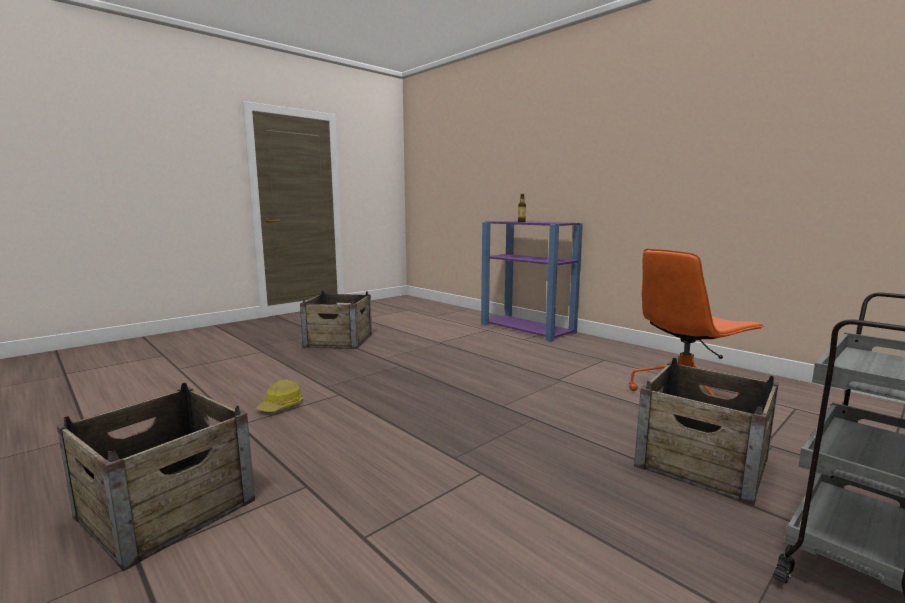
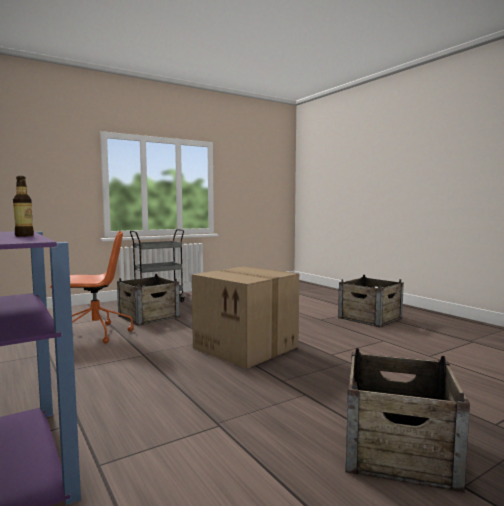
camera: 170 degrees left, 5 degrees down
(282, 406) = (368, 349): hard hat -> none
(446, 397) = (247, 347): none -> cardboard box

